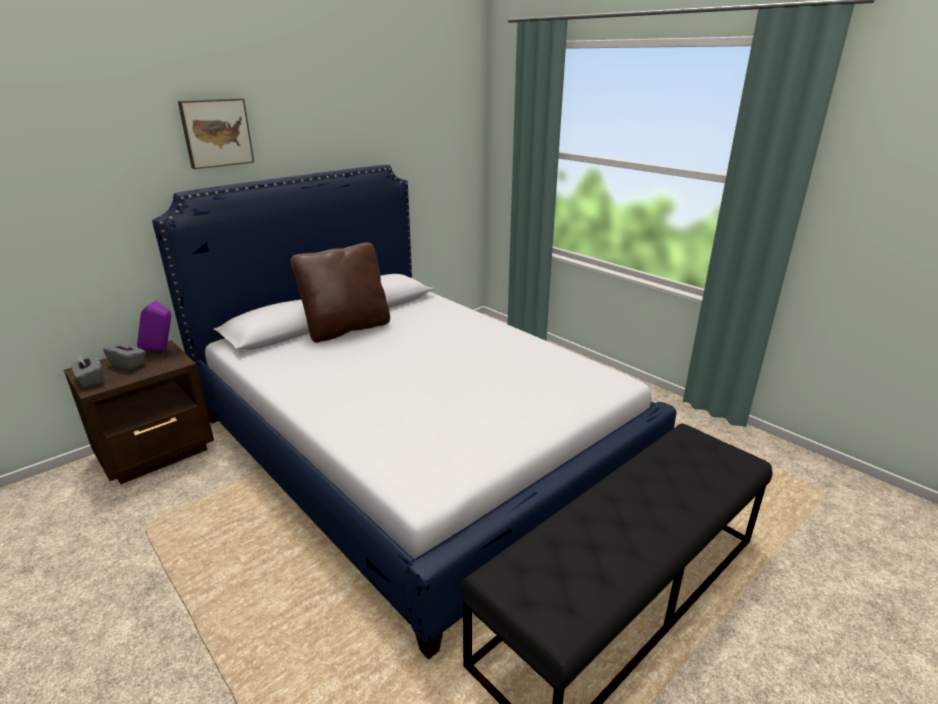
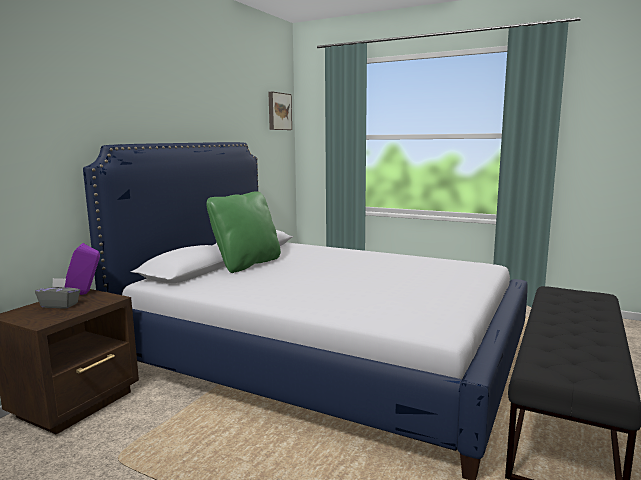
camera: 20 degrees left, 15 degrees down
(90, 380) = (31, 319): grey tissue box -> none
(216, 133) = (130, 101): picture -> picture (278, 111)
(346, 328) = (247, 264): brown pillow -> green pillow

